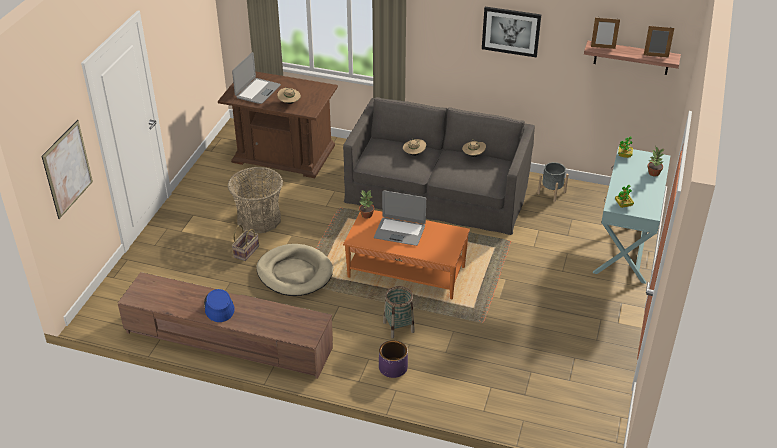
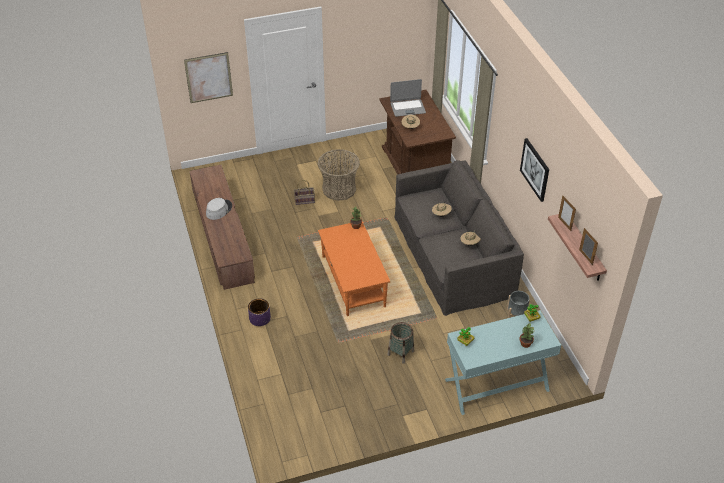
camera: 55 degrees right, 5 degrees up
(218, 307) = (219, 210): blue hat -> grey hat
(295, 273) = (305, 231): beige dog bed -> none
(398, 327) = (298, 303): basket -> basket (400, 353)
(400, 231) = (353, 249): laptop -> none

